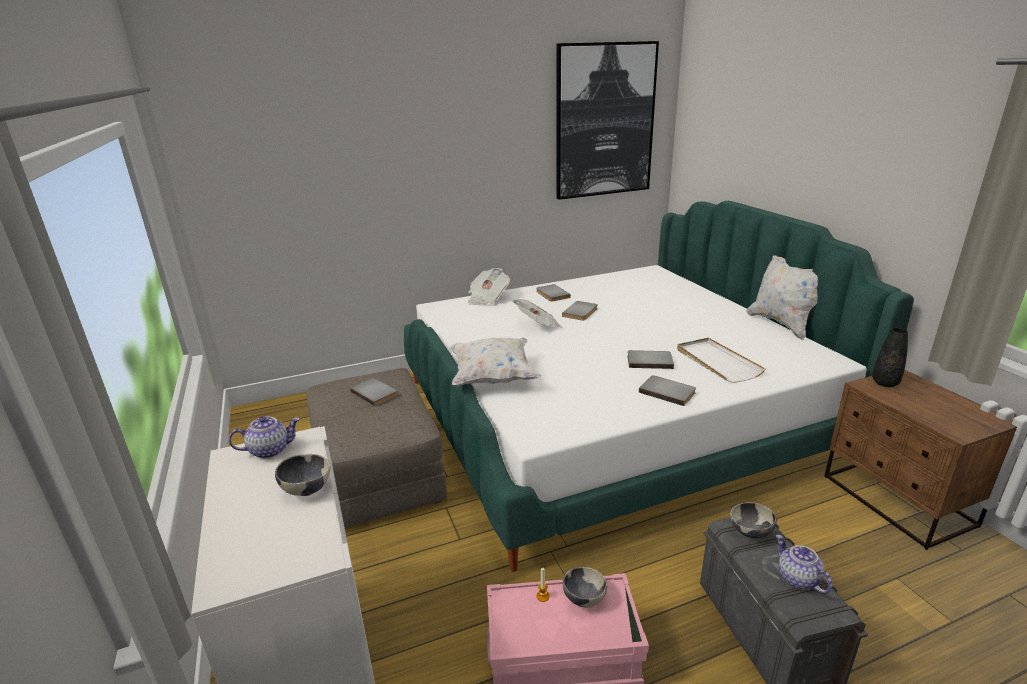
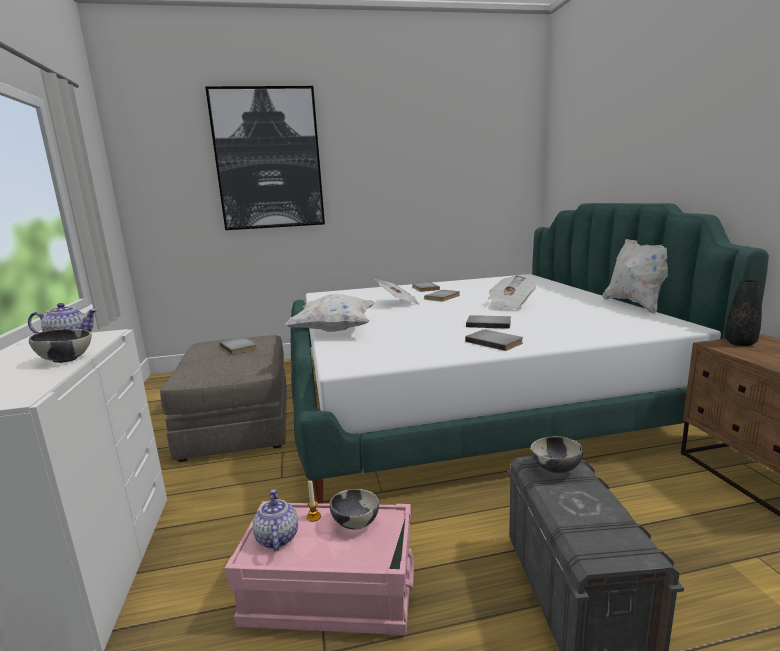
camera: 10 degrees right, 10 degrees down
(487, 298) = (367, 290): newspaper -> newspaper (508, 306)
(605, 121) = (479, 146): picture -> picture (268, 159)
(717, 362) = (556, 325): white tray -> none
(797, 578) = (597, 515): teapot -> teapot (276, 538)

